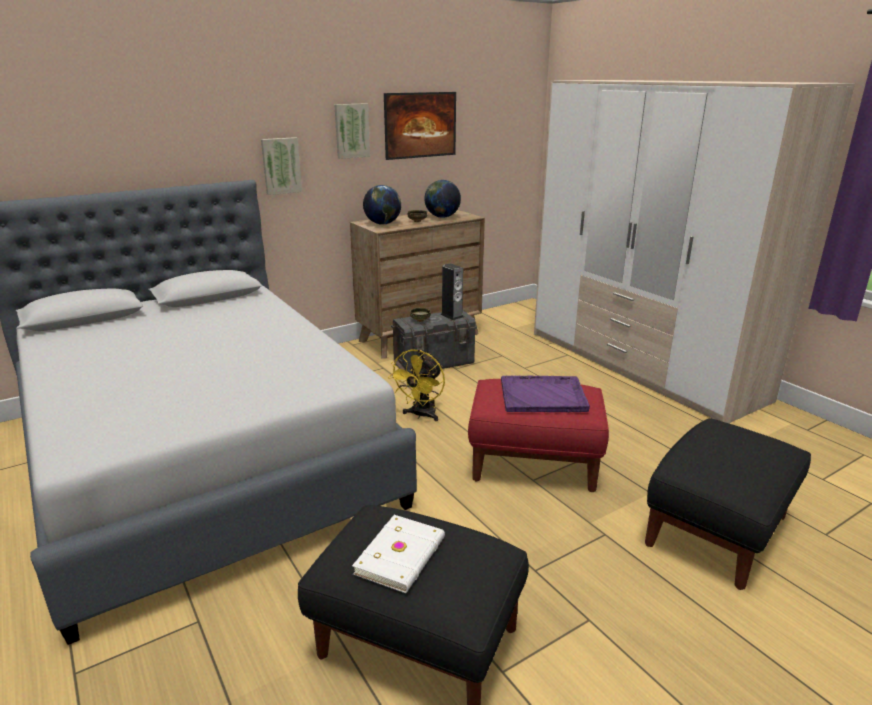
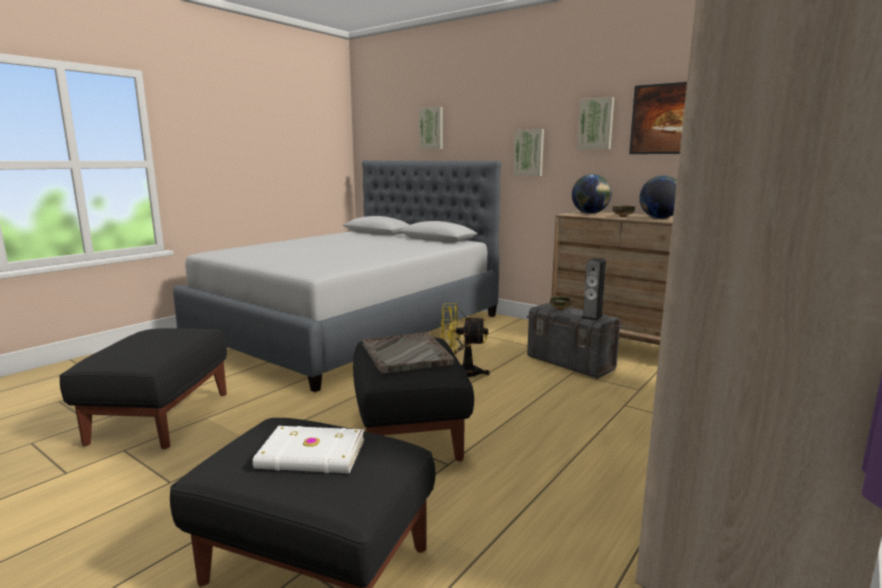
camera: 70 degrees right, 10 degrees down
(115, 140) = (431, 128): none -> picture
(402, 556) = (150, 338): white book -> white book (311, 455)
(534, 464) = (408, 433): red ottoman -> black ottoman
(543, 396) = (406, 354): purple tray -> grey tray

